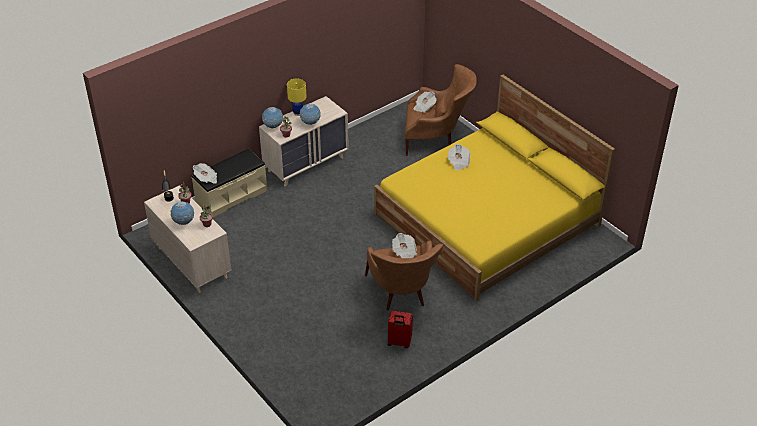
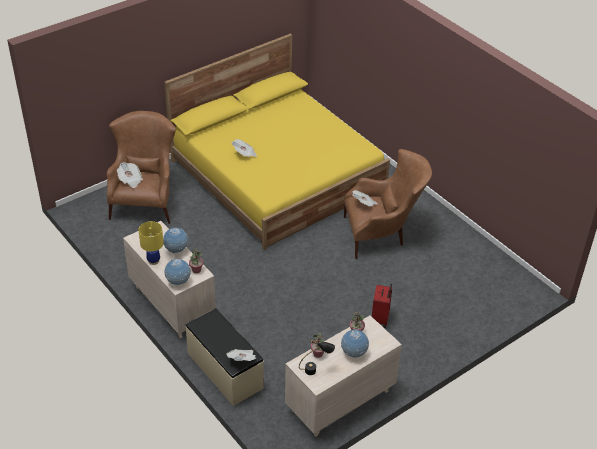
camera: 90 degrees left, 0 degrees up
(399, 342) = (442, 238): red suitcase -> red suitcase (380, 319)

